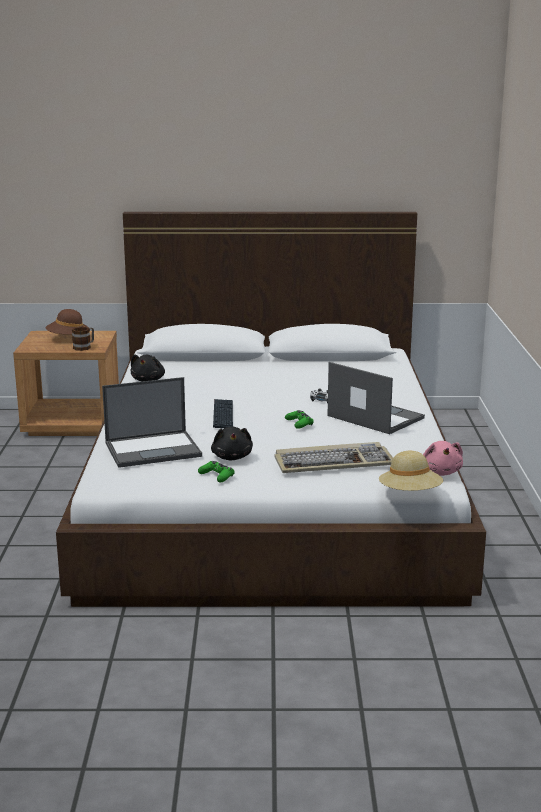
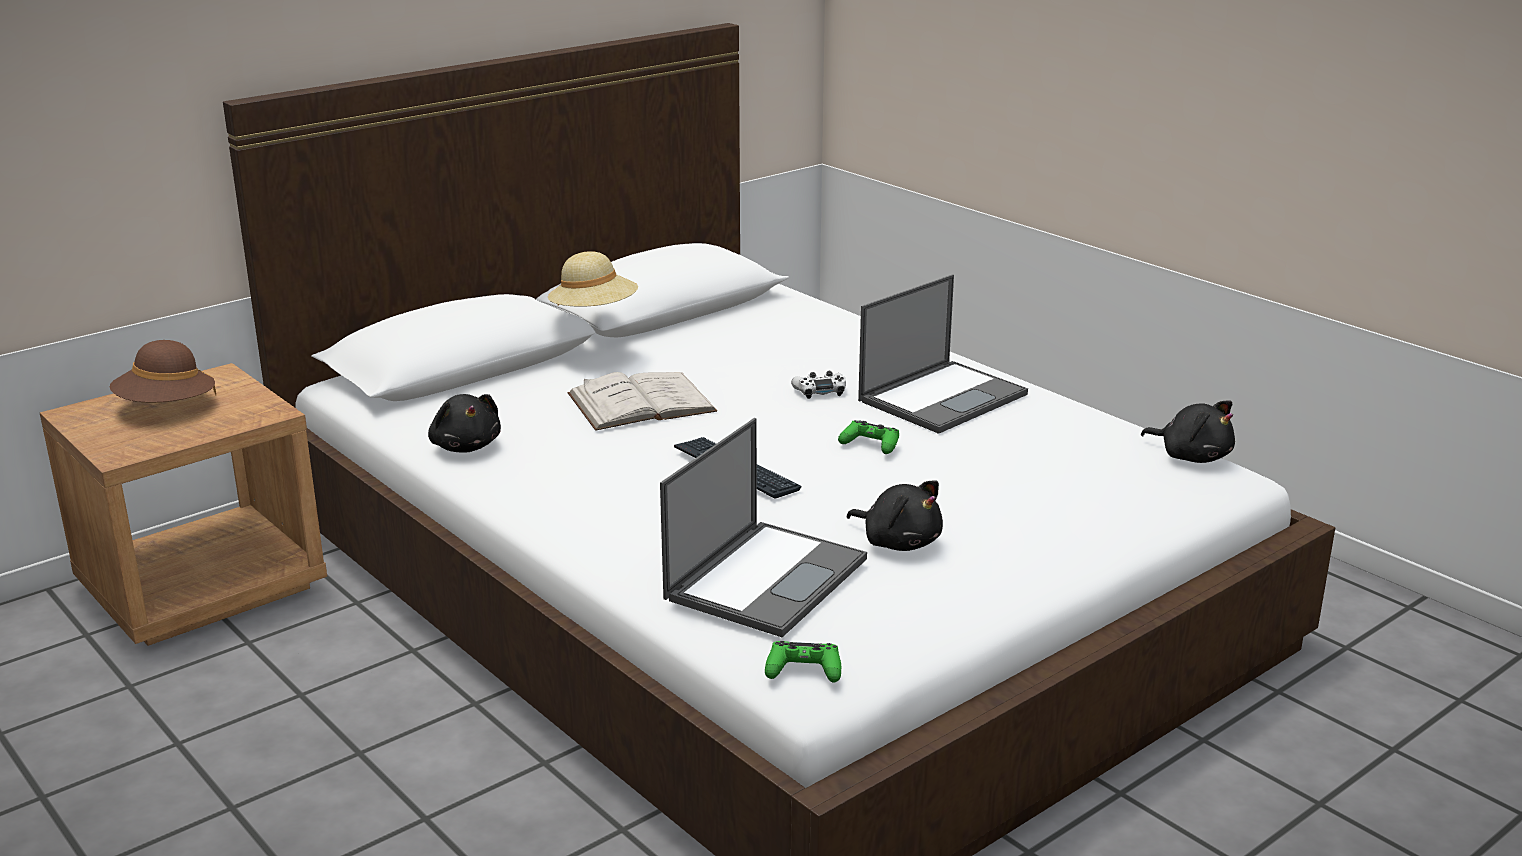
camera: 40 degrees left, 5 degrees up
(84, 347) = (240, 415): mug -> none
(217, 476) = (949, 586): green game controller -> green game controller (803, 670)
(241, 384) = (641, 402): none -> white book
(334, 462) = (1049, 493): keyboard -> none
(374, 417) = (943, 397): laptop -> laptop turned 135 degrees clockwise
(410, 494) = (1231, 506): beige hat -> beige hat (594, 313)
(440, 472) = (1192, 456): pink plush toy -> black plush toy

